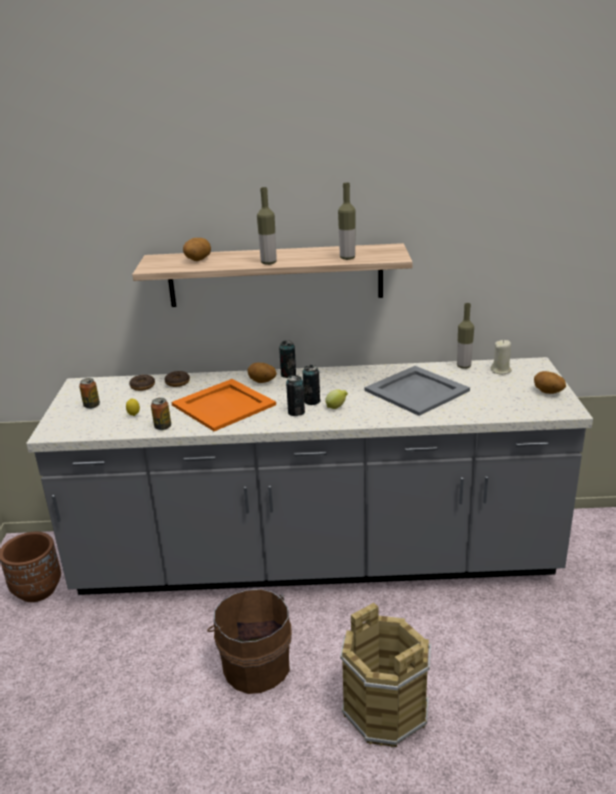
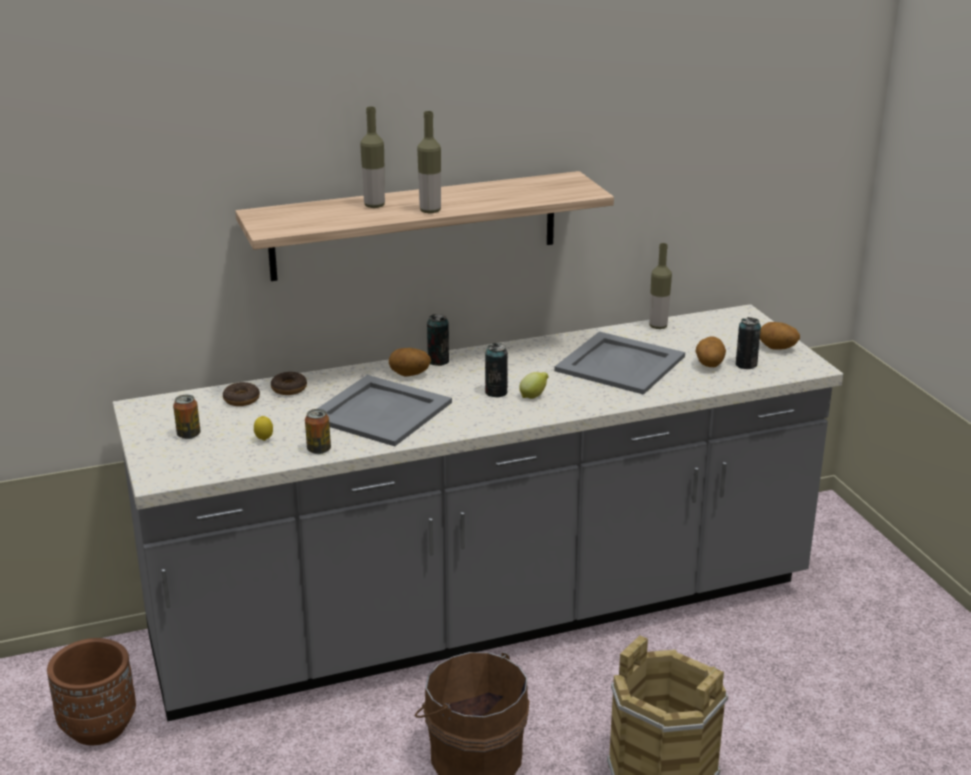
camera: 20 degrees left, 0 degrees up
(198, 260) = (326, 213): potato -> potato (709, 365)
(222, 405) = (379, 411): orange tray -> grey tray
(296, 412) = (486, 409): can -> can (746, 365)
(347, 258) = (528, 197): bottle -> bottle (374, 205)
(501, 370) = (706, 327): beige candle -> none

